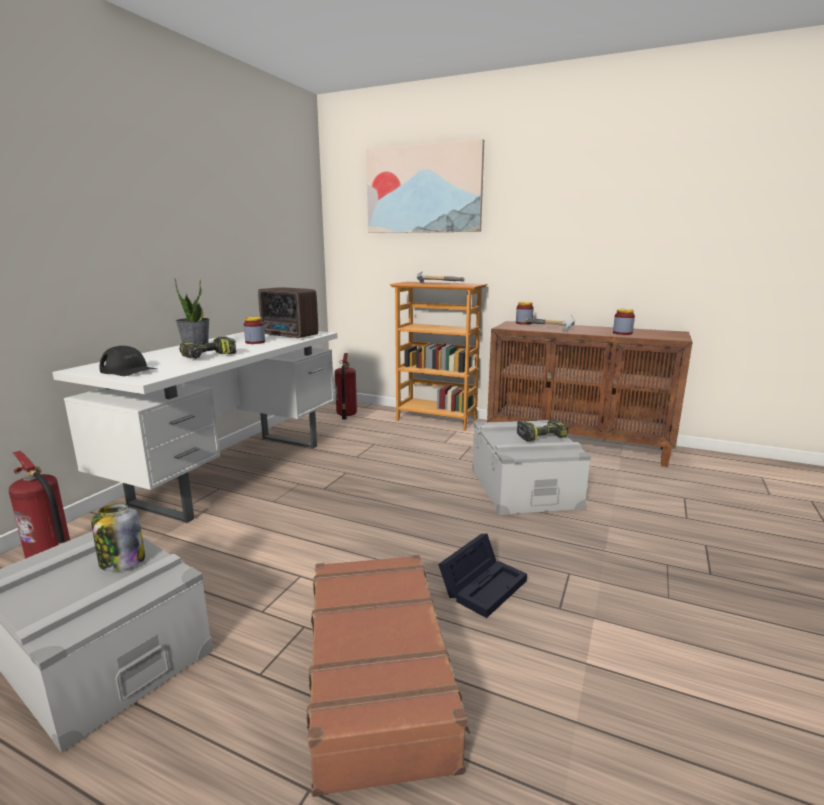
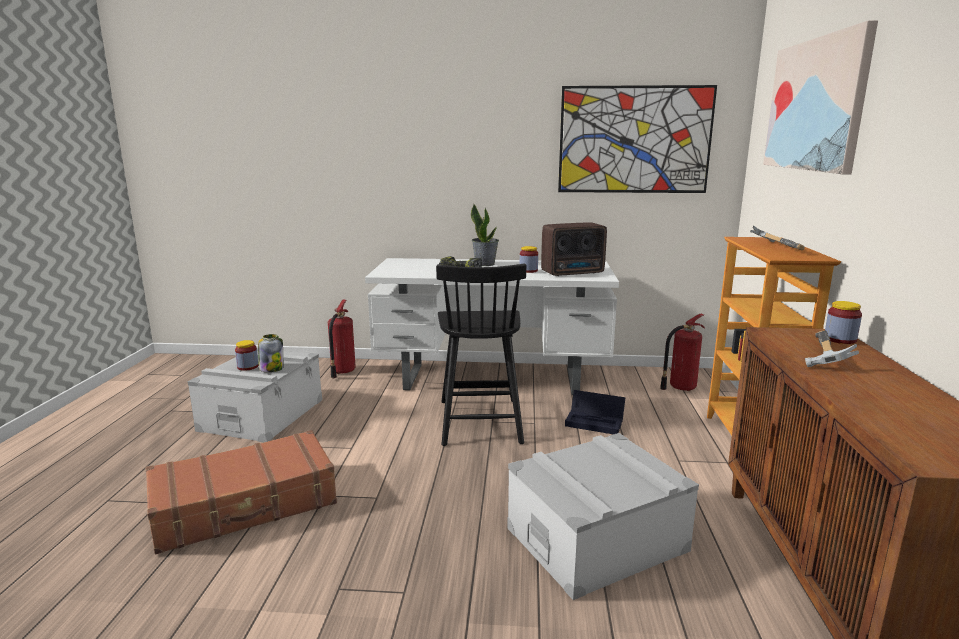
camera: 70 degrees right, 0 degrees up
(129, 370) = (400, 267): black cap -> none
(266, 211) = (634, 140): none -> picture
(290, 335) = (574, 273): radio -> radio turned 120 degrees counterclockwise
(315, 493) = (480, 420): none -> black chair
(483, 585) = (364, 536): black storage box -> black storage box (596, 422)
(541, 436) = (616, 483): power drill -> none
(622, 333) = (885, 409): jar -> jar (248, 367)

